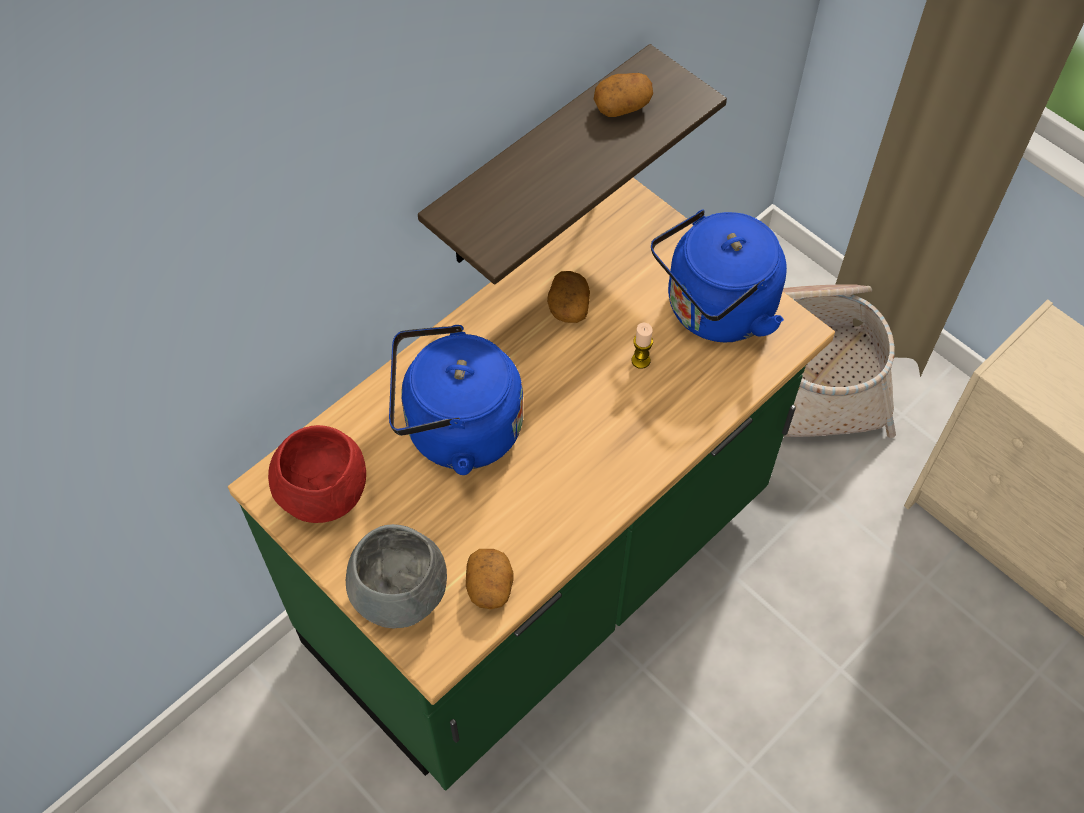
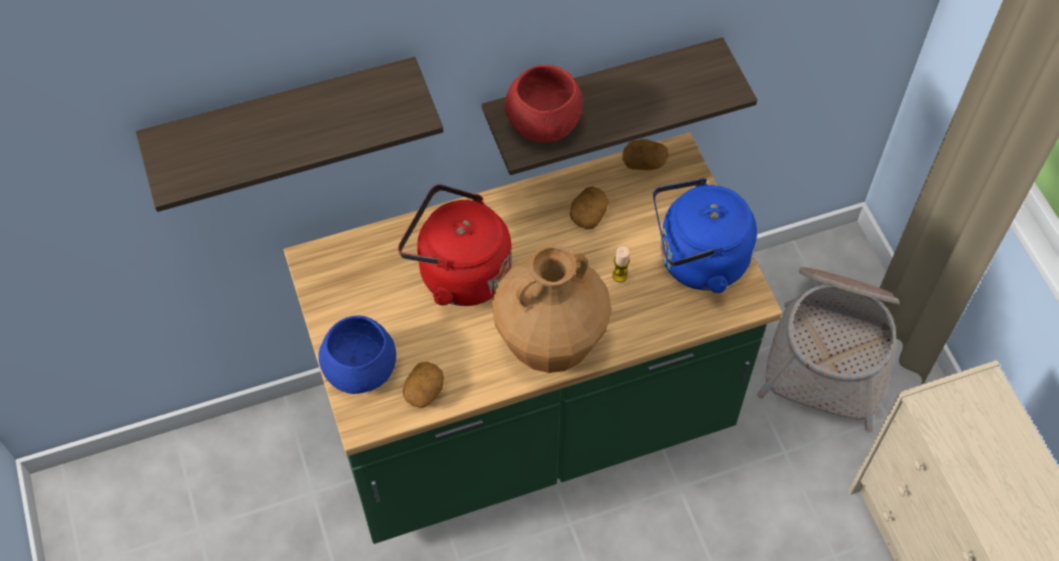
camera: 25 degrees right, 0 degrees up
(201, 320) = (285, 123): none -> shelf
(323, 493) = (344, 280): red bowl -> red bowl (543, 124)
(401, 592) = (361, 370): grey bowl -> blue bowl
(456, 430) = (459, 272): blue kettle -> red kettle
(606, 471) = (549, 345): none -> brown vase
(622, 105) = (674, 77): potato -> potato (644, 162)

